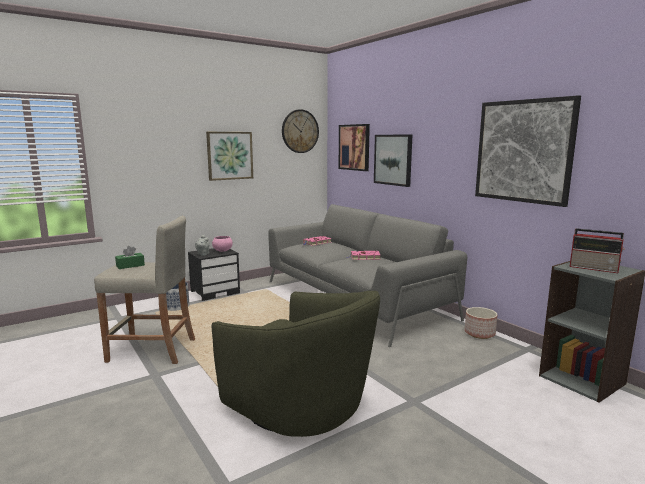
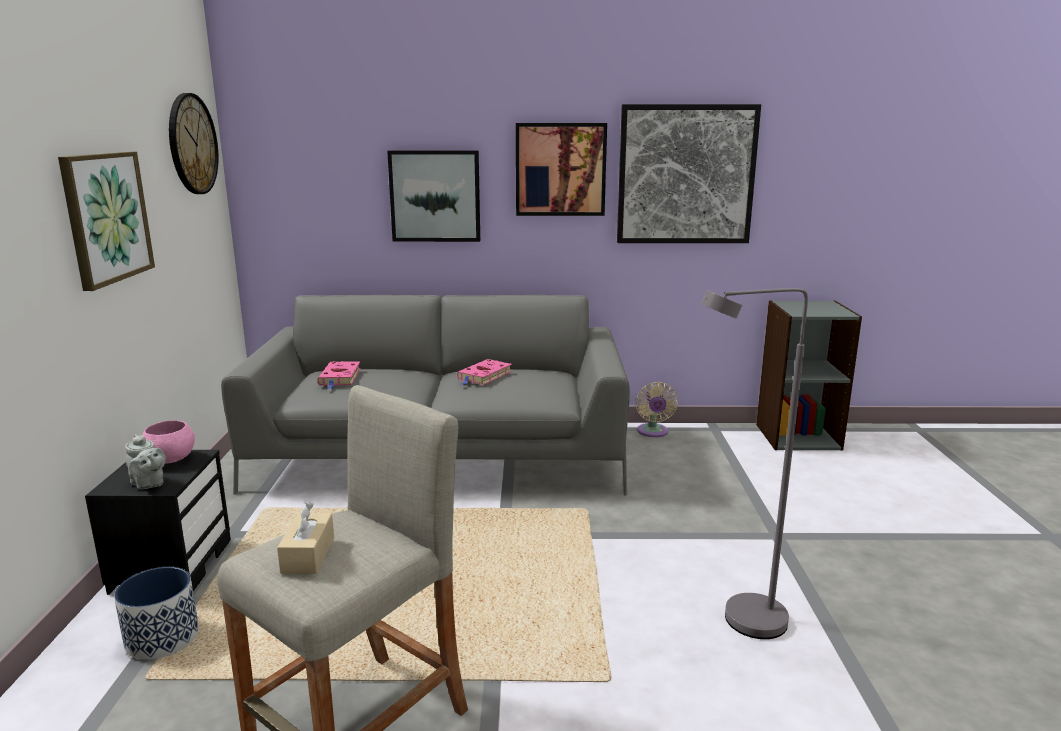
camera: 55 degrees left, 5 degrees up
(130, 265) = (308, 555): green tissue box -> beige tissue box
(300, 409) = (740, 623): green armchair -> grey floor lamp
(354, 147) = (322, 175): picture -> picture (560, 169)
(480, 333) = (653, 432): planter -> beige fan
(595, 268) = (813, 309): radio -> none

